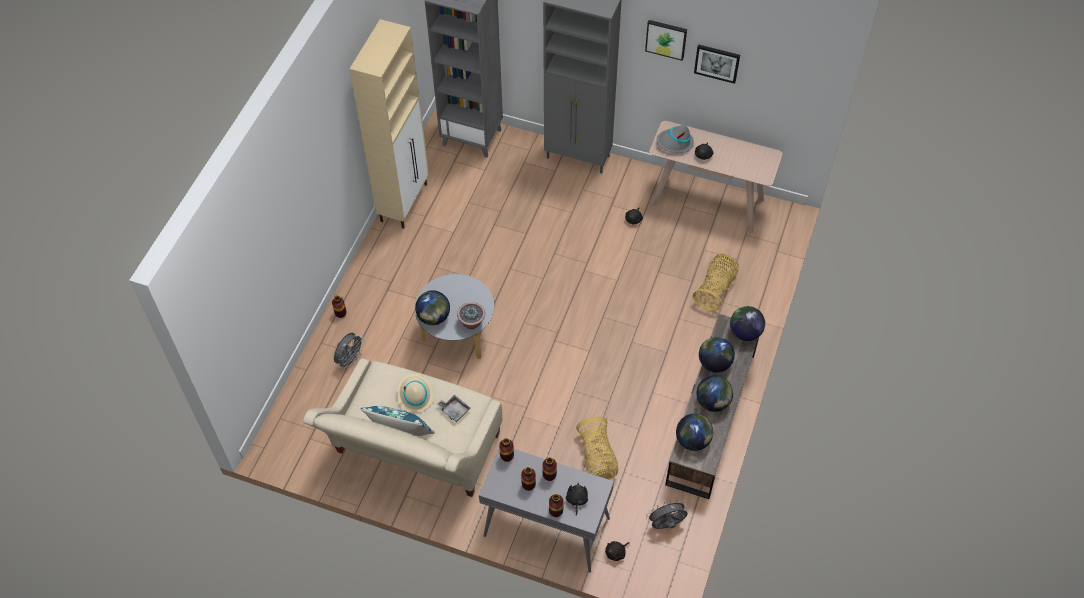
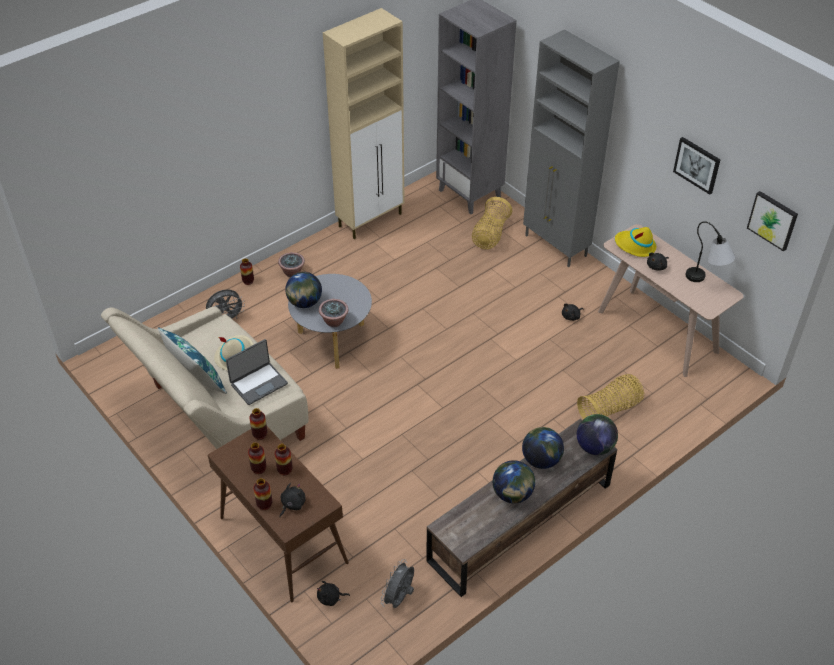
camera: 30 degrees right, 10 degrees down
(373, 286) = (292, 272): none -> potted plant
(454, 410) = (258, 383): grey tray -> laptop
(546, 527) = (282, 540): grey console table -> brown console table
(597, 457) = (379, 503): basket -> basket (490, 235)
(666, 39) = (654, 123): picture -> picture (773, 220)
(666, 524) = (399, 598): grey fan -> grey fan turned 75 degrees counterclockwise
(675, 143) = (635, 246): grey hat -> yellow hat
(693, 440) = (465, 519): globe -> none
(748, 152) = (706, 282): none -> table lamp

